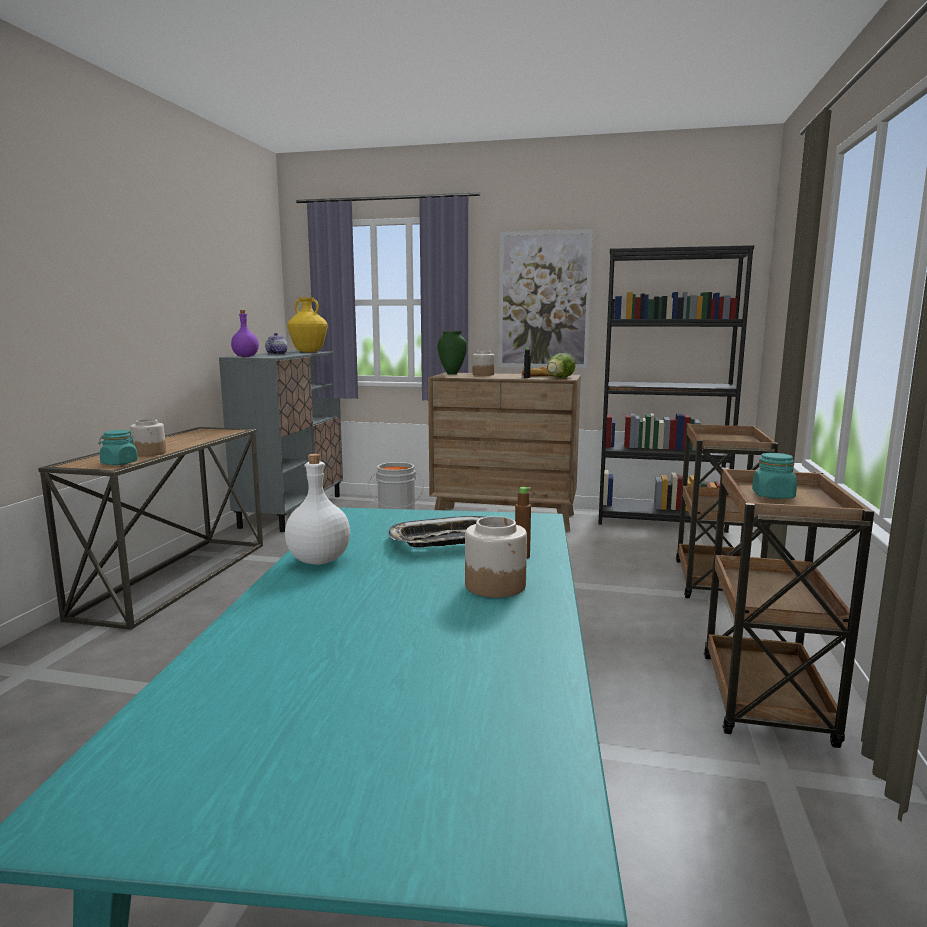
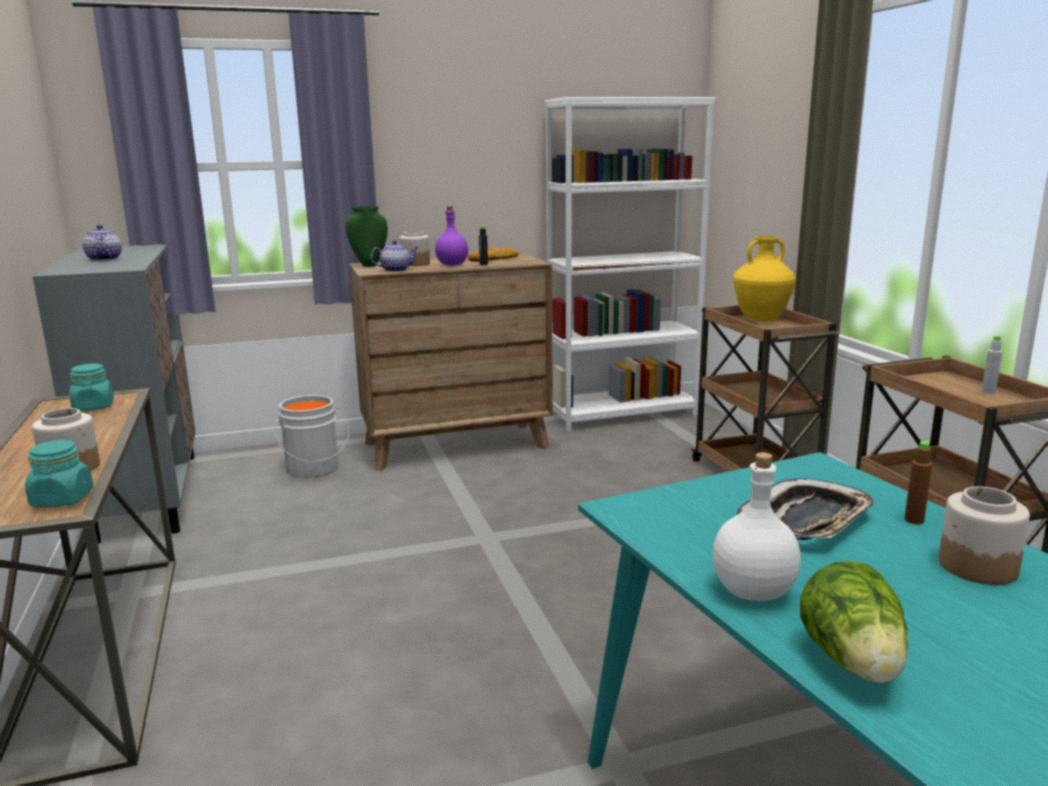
camera: 30 degrees left, 5 degrees up
(245, 356) = (76, 270): purple bottle -> purple bottle (451, 265)
(309, 352) = (133, 248): yellow vase -> yellow vase (761, 319)
(460, 376) = (396, 270): none -> teapot
(544, 300) = (466, 159): picture -> none
(559, 378) = (523, 262): lettuce -> lettuce (854, 663)
(660, 521) = (622, 414): black bookcase -> white bookcase
(773, 496) = (947, 390): turquoise jar -> turquoise jar (94, 407)
(811, 503) = (988, 392): none -> grey bottle

